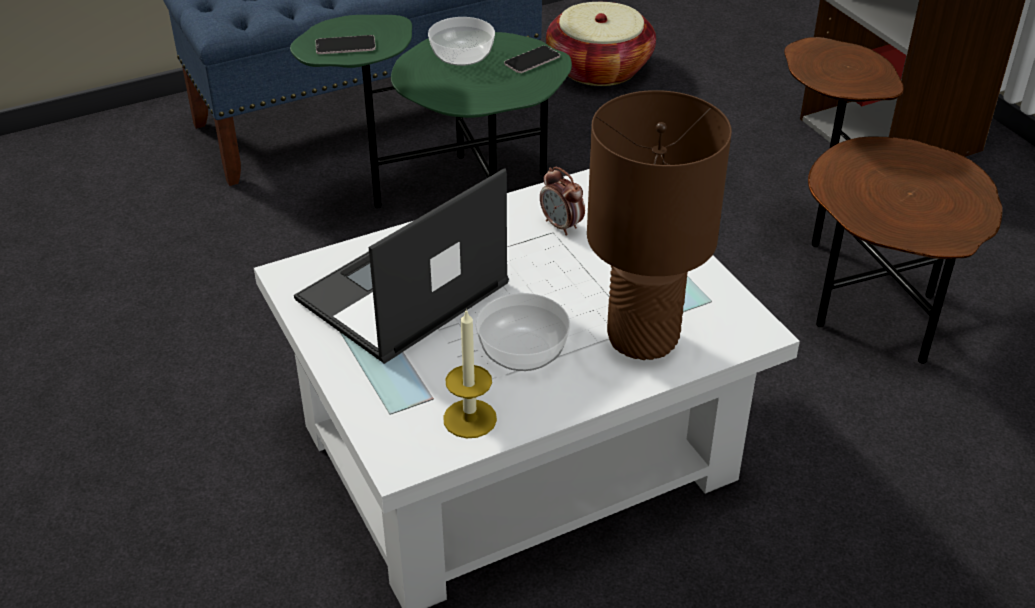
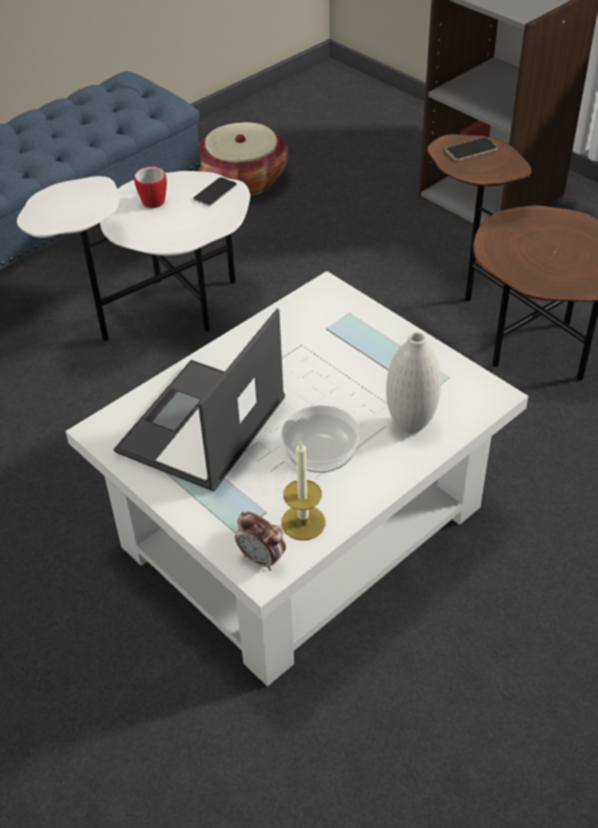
camera: 15 degrees left, 5 degrees up
(345, 46) = (66, 213): phone -> phone (471, 150)
(452, 192) = (163, 313): green side table -> white side table
(461, 55) = (154, 199): bowl -> mug
(561, 226) = (306, 338): alarm clock -> alarm clock (262, 559)
(642, 342) = (410, 424): brown table lamp -> white vase

